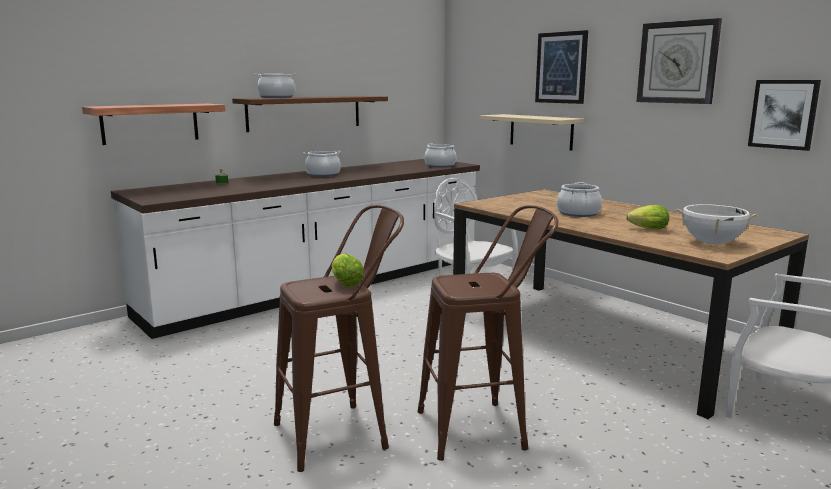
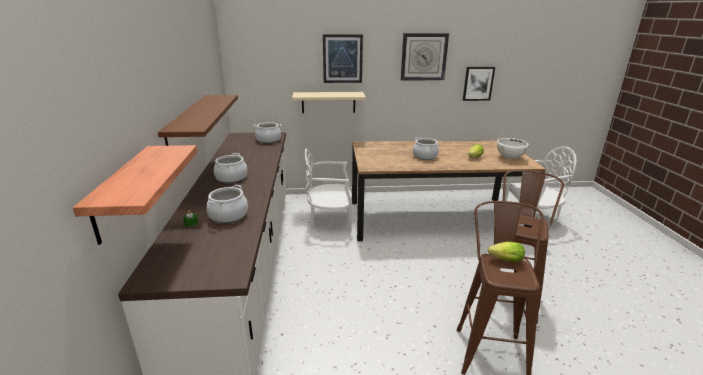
camera: 55 degrees left, 10 degrees up
(277, 97) = (193, 120): cooking pot -> cooking pot (229, 215)

